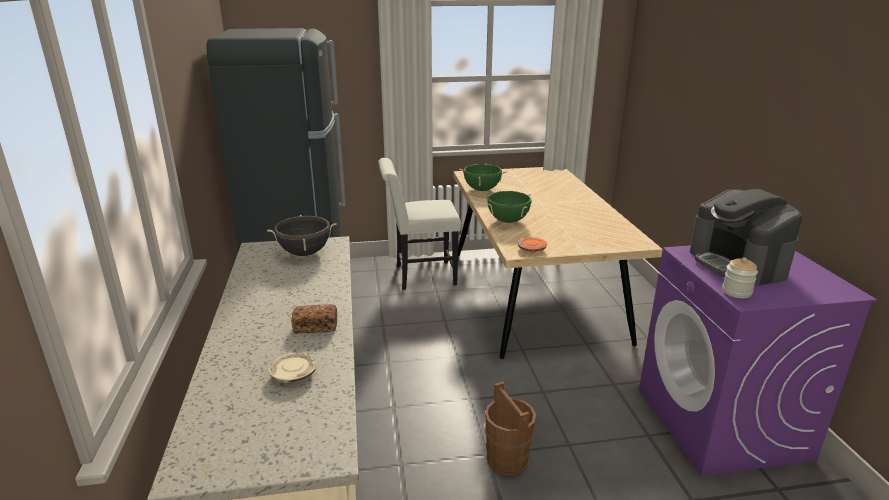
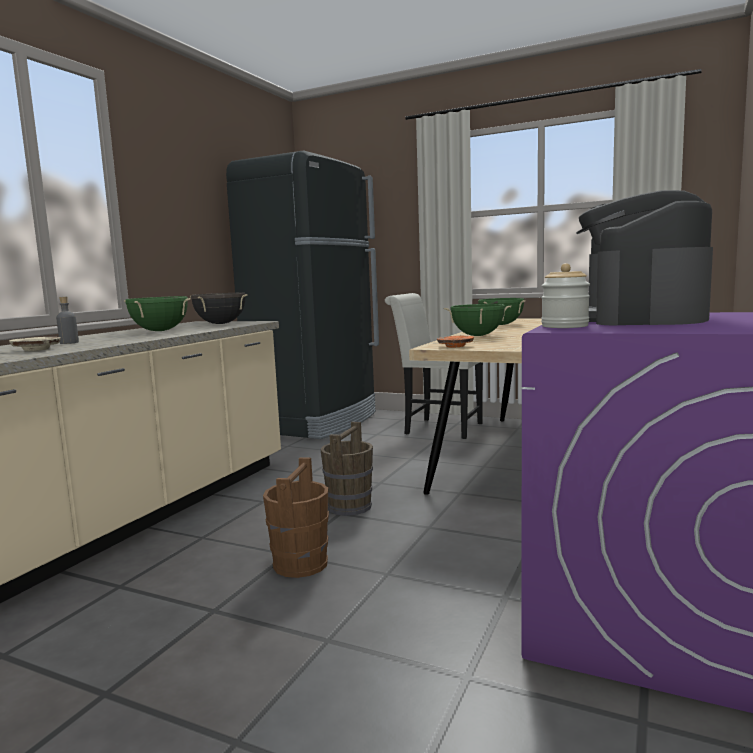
camera: 35 degrees right, 15 degrees down
(275, 345) = (69, 343): none -> grey bottle
(289, 288) = (160, 331): none -> green cooking pot
(315, 327) = (117, 340): bread -> none
(467, 389) = (350, 506): none -> brown bucket

